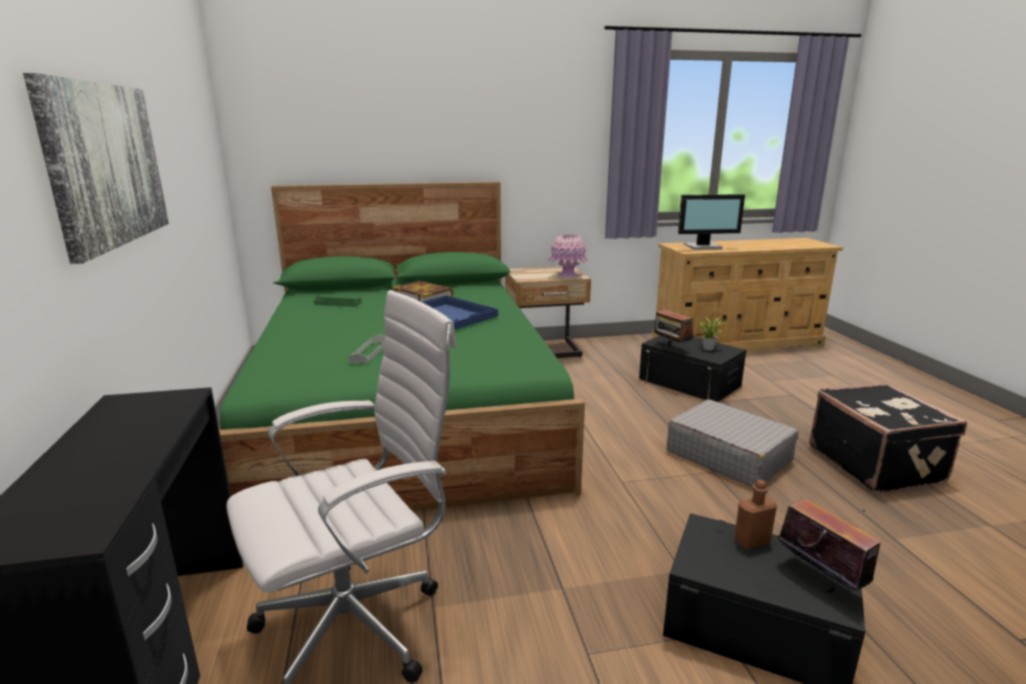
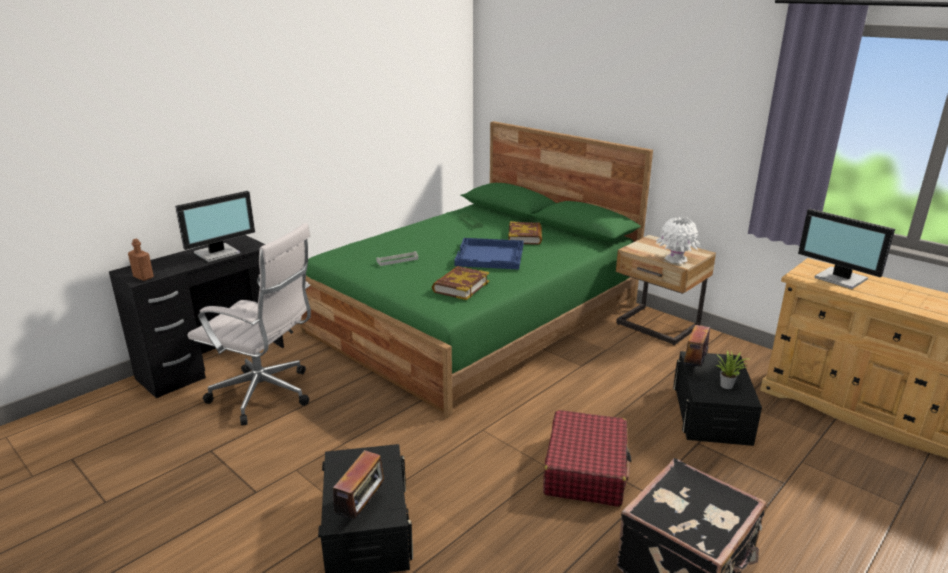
camera: 55 degrees right, 5 degrees up
(107, 165) = (295, 116): picture -> none
(140, 429) = (218, 253): none -> monitor
(495, 345) = (460, 287): none -> book
(567, 275) = (675, 259): pink vase -> white vase
(728, 456) = (586, 469): grey suitcase -> red suitcase
(751, 541) = (385, 475): brown bottle -> brown bottle (143, 277)

